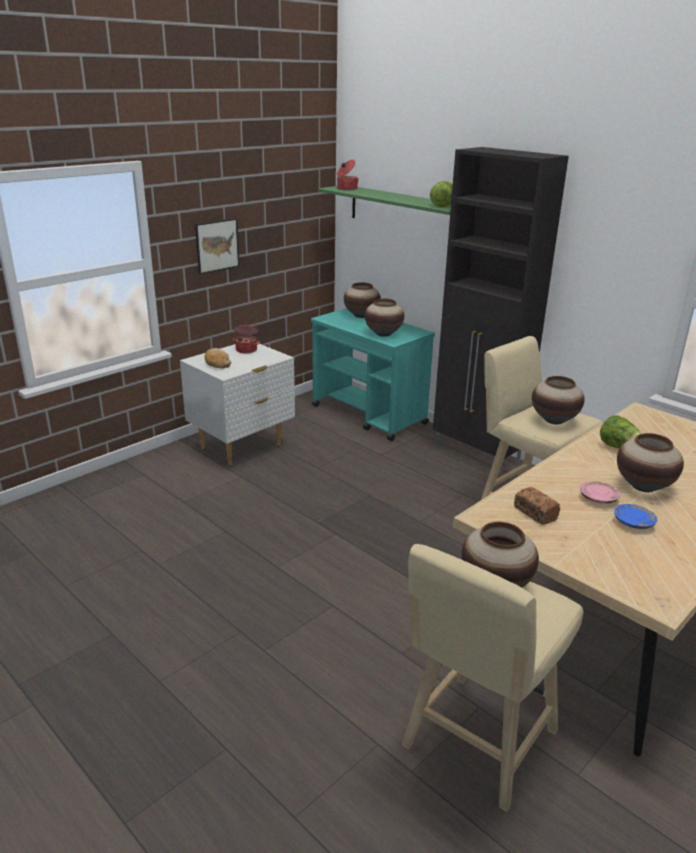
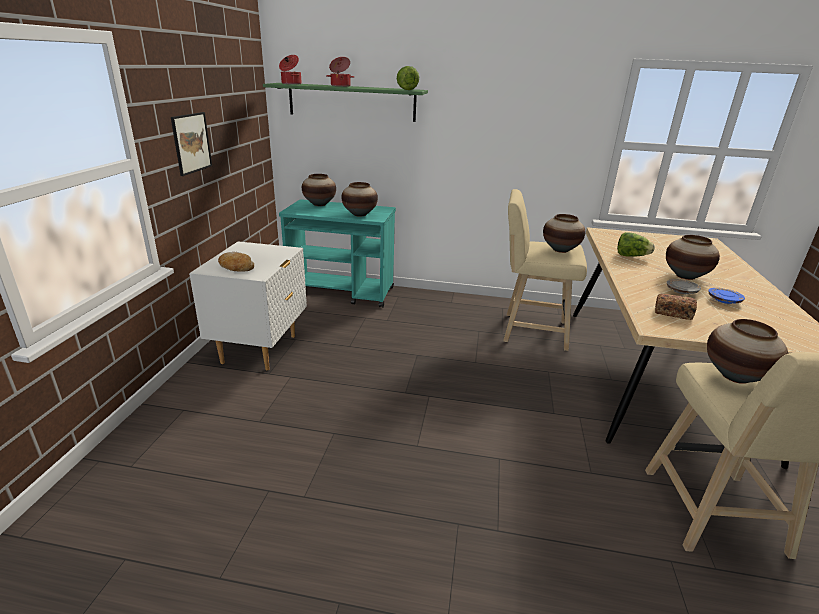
camera: 35 degrees left, 0 degrees up
(246, 350) = (248, 250): cooking pot -> cooking pot (340, 86)
(477, 455) = (453, 300): black cabinet -> none
(598, 498) = (681, 291): pink plate -> grey plate

